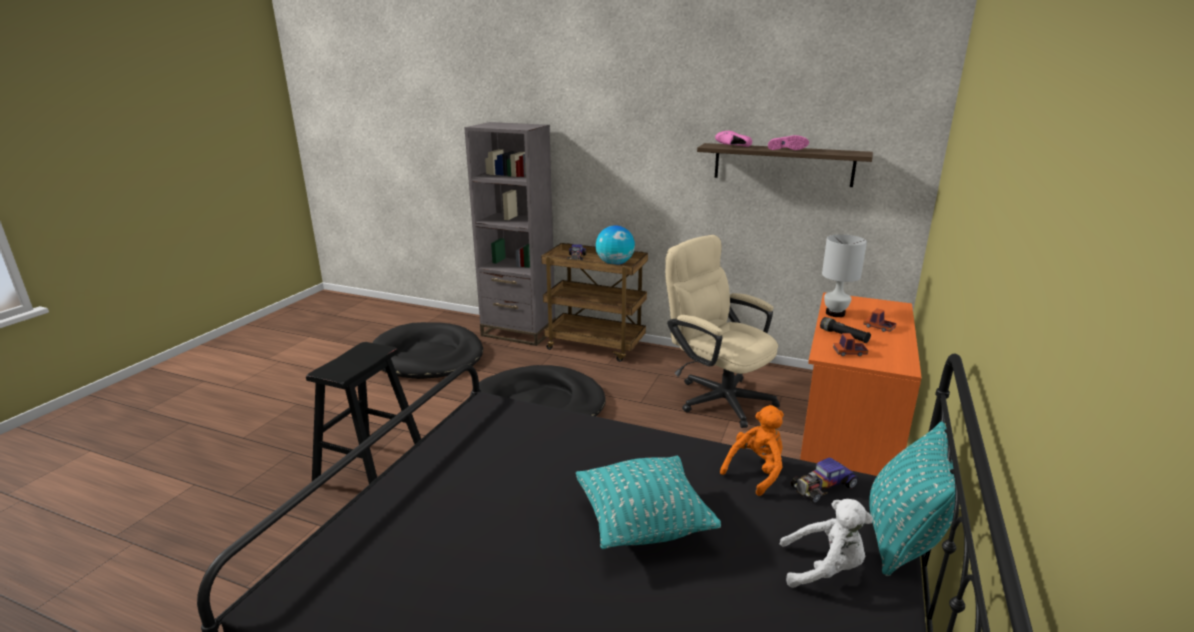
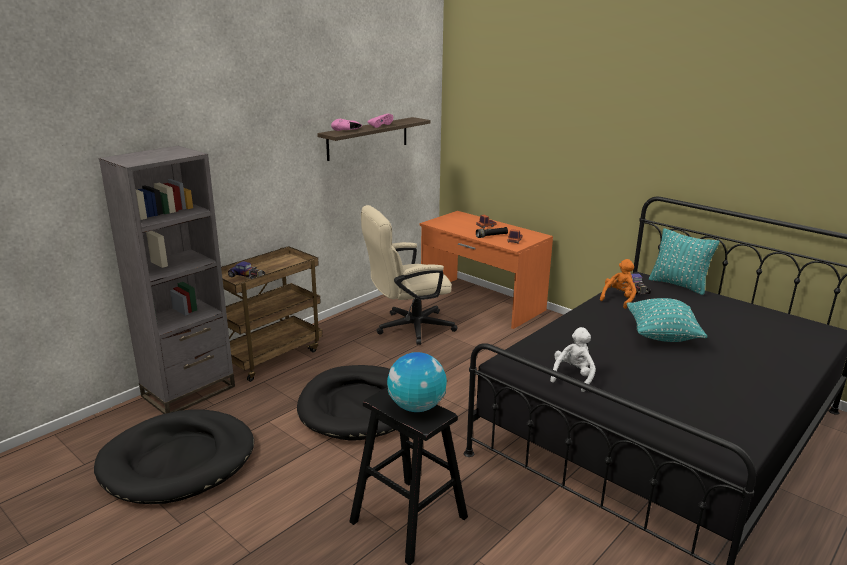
camera: 70 degrees left, 0 degrees up
(615, 264) = (284, 265): globe -> globe (417, 407)
(756, 471) = (618, 299): orange plush toy -> orange plush toy turned 60 degrees clockwise
(824, 569) = (698, 305): white plush toy -> white plush toy (573, 377)
(834, 313) = (457, 229): white table lamp -> none

